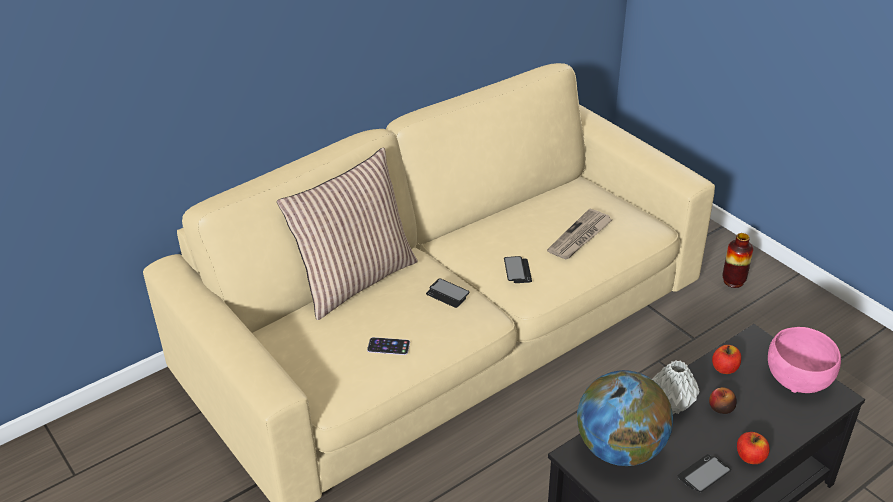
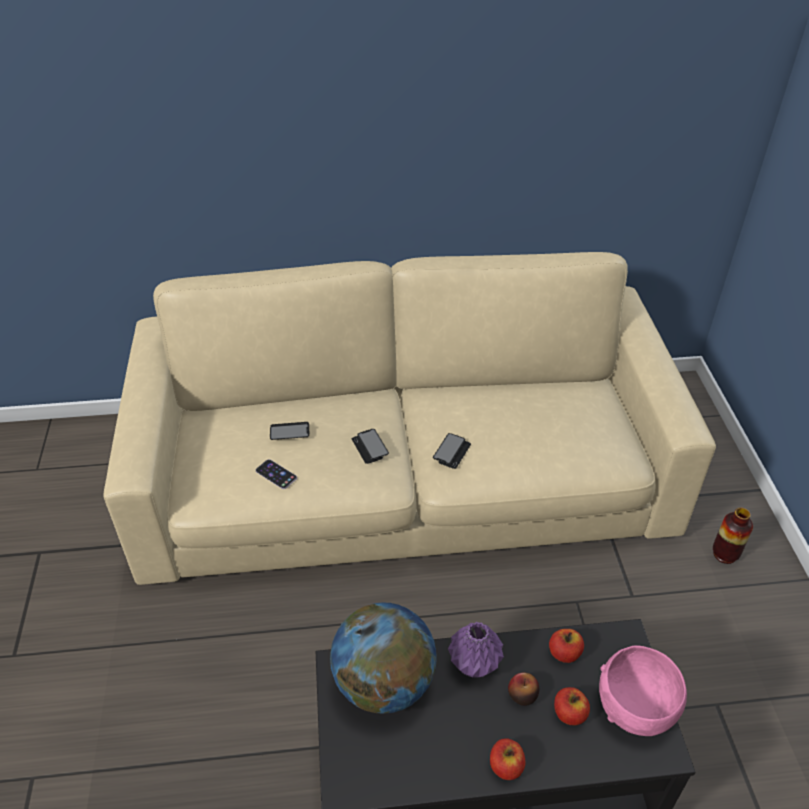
camera: 30 degrees right, 5 degrees up
(355, 279) = (311, 398): pillow -> none
(580, 237) = (540, 443): newspaper -> none
(672, 405) = (474, 665): grey vase -> purple vase
(703, 474) = (441, 757): phone -> phone (289, 432)
(761, 404) = (569, 714): none -> apple

